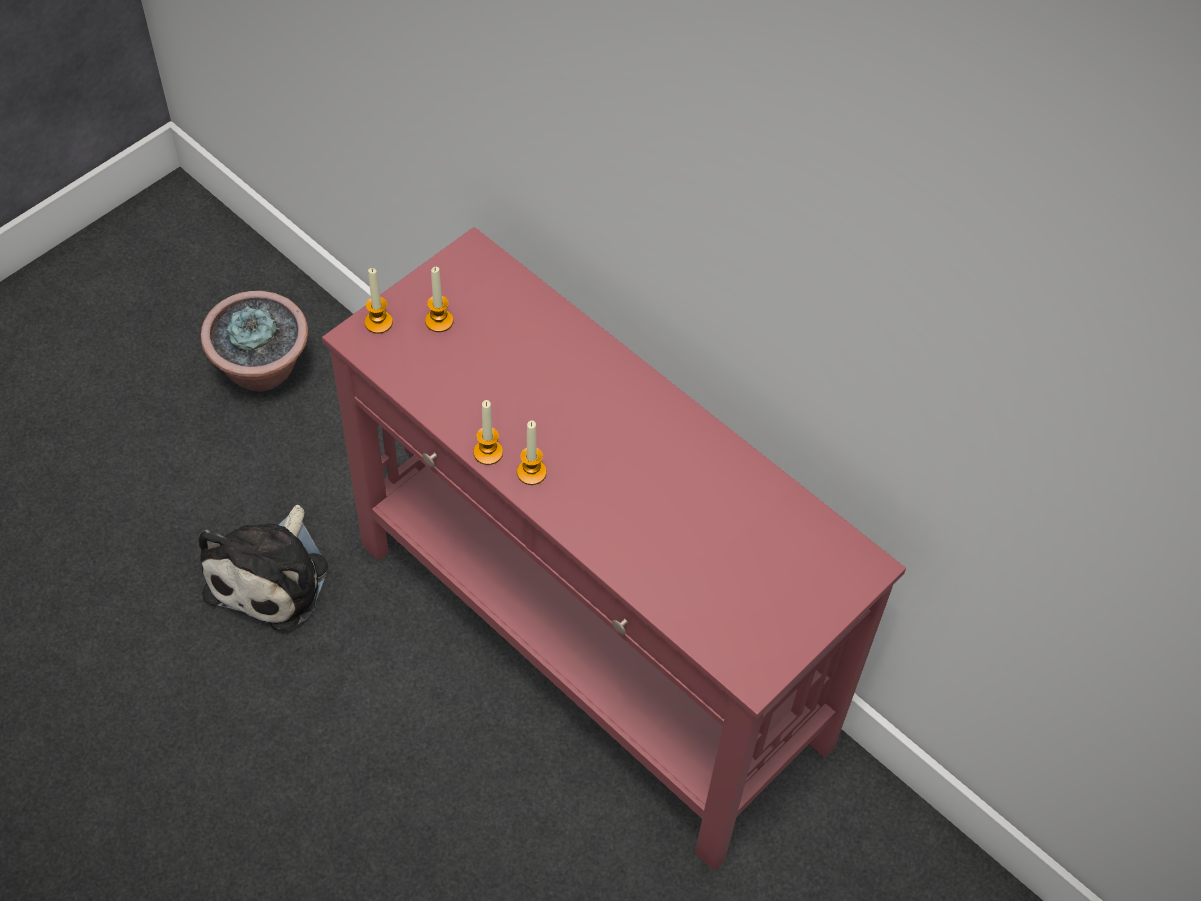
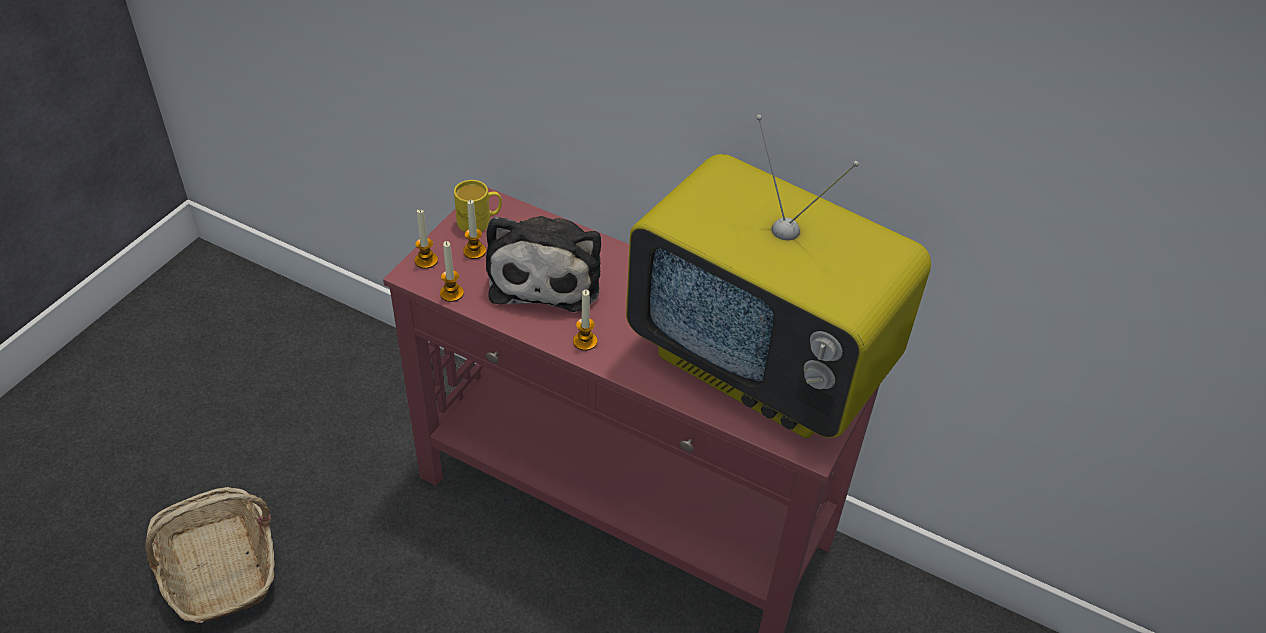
camera: 15 degrees left, 10 degrees down
(111, 604) = (219, 568): none -> basket
(263, 370) = (303, 366): potted plant -> none
(272, 575) = (351, 515): plush toy -> plush toy (547, 274)
(457, 281) = (480, 222): none -> yellow mug
(488, 452) = (545, 334): candle -> candle (451, 293)
(735, 550) = (763, 364): none -> television

